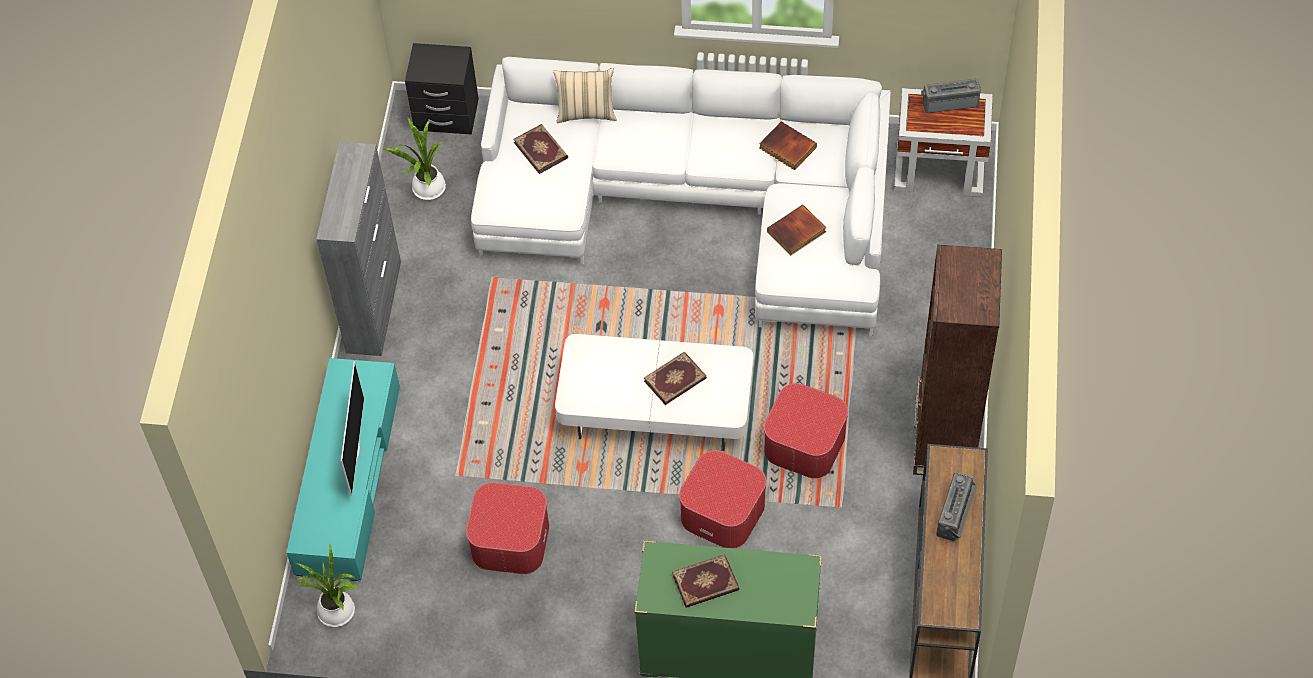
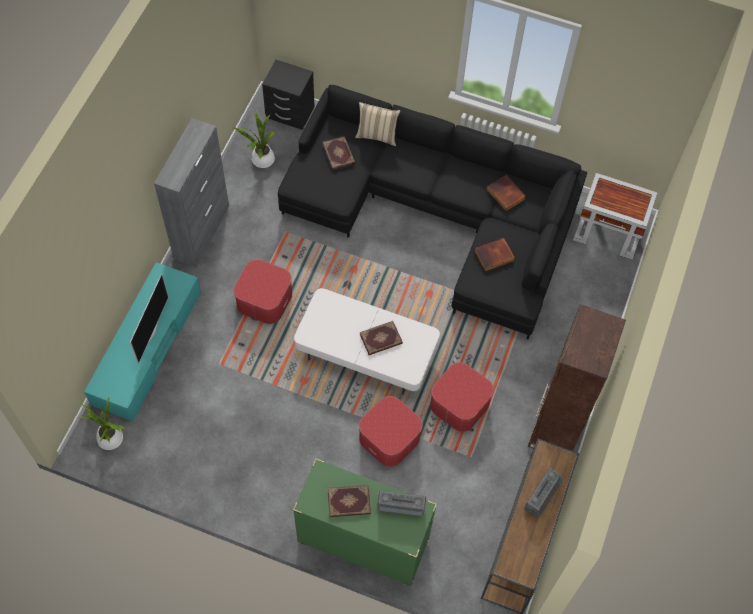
camera: 10 degrees right, 5 degrees up
(510, 539) = (240, 419): ottoman -> ottoman (264, 299)
(698, 203) = (438, 215): white sofa -> black sofa
(949, 101) = (626, 190): radio -> radio (401, 504)

